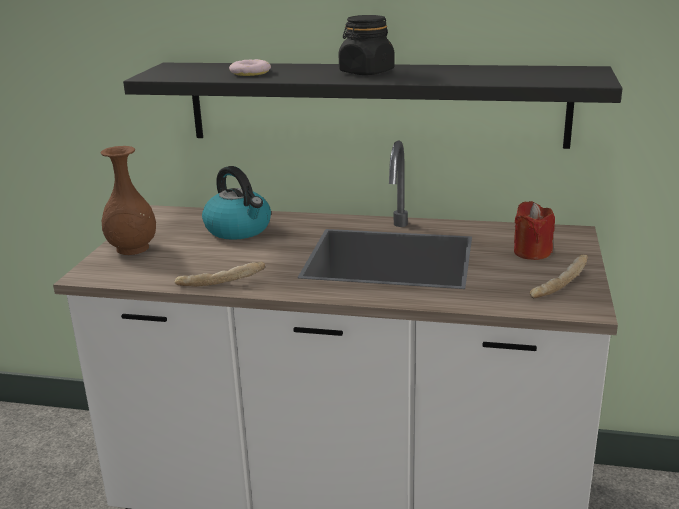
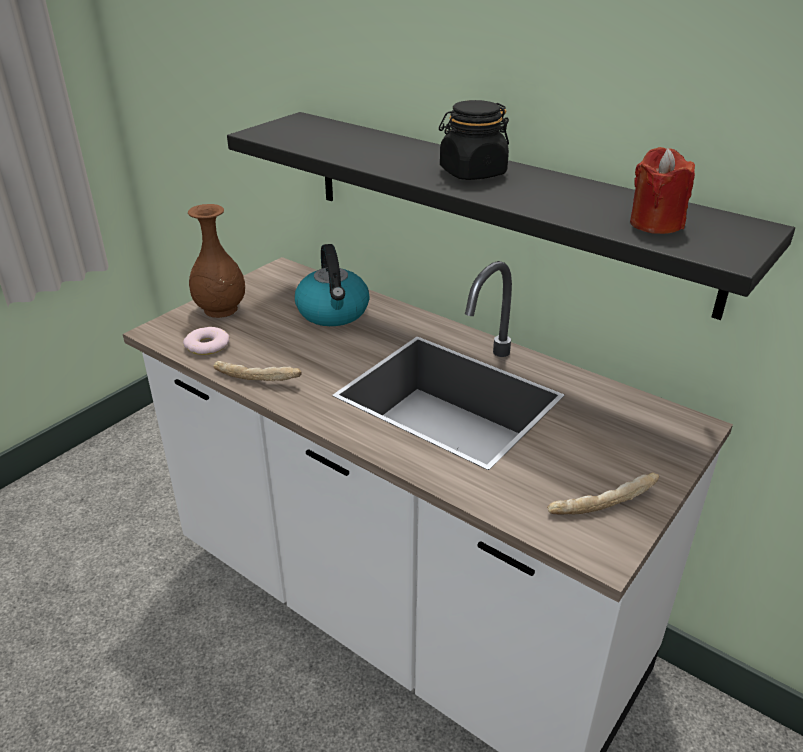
camera: 25 degrees right, 10 degrees up
(250, 73) = (354, 147): donut -> donut (207, 345)
(532, 252) = (614, 441): red candle -> red candle (655, 224)

